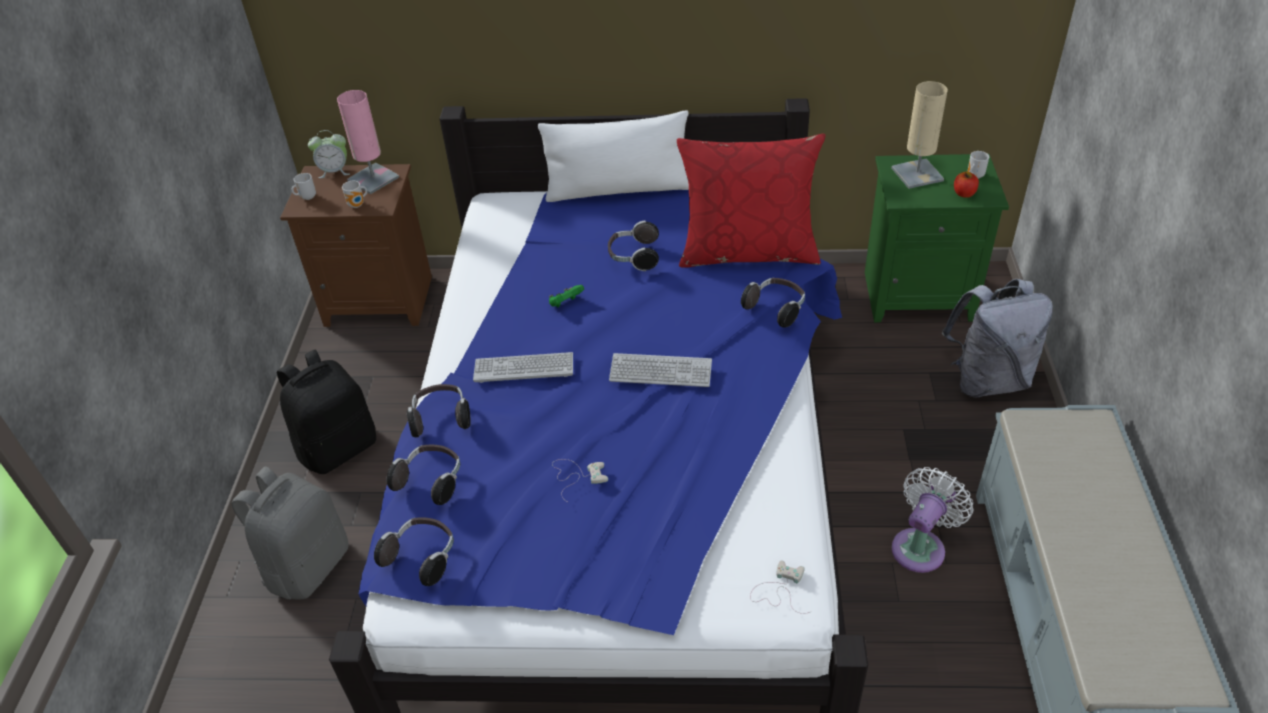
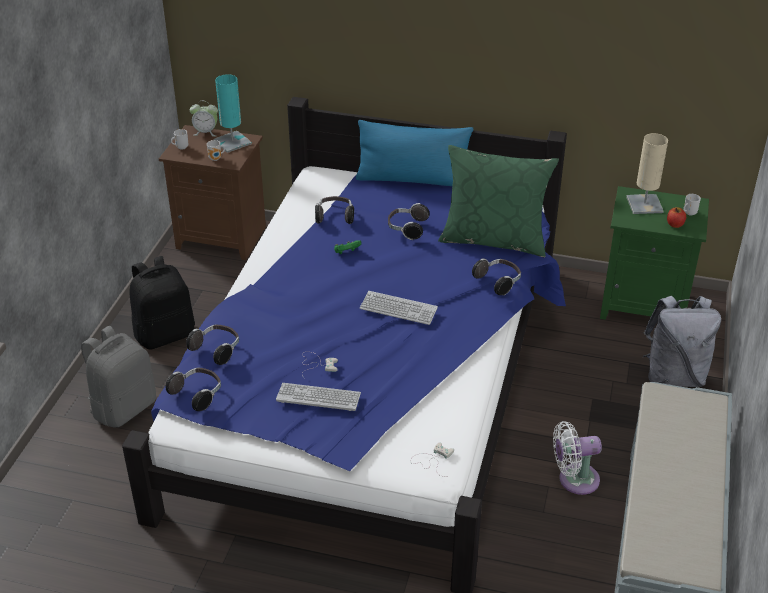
camera: 10 degrees right, 5 degrees down
(373, 179) = (232, 142): pink table lamp -> turquoise table lamp
(441, 418) = (235, 312): headphones -> headphones (335, 217)
(524, 368) = (302, 290): keyboard -> keyboard (318, 397)
(618, 190) = (413, 180): white pillow -> blue pillow
(748, 252) = (494, 239): red pillow -> green pillow
(921, 546) = (574, 479): white fan -> white fan turned 150 degrees counterclockwise

